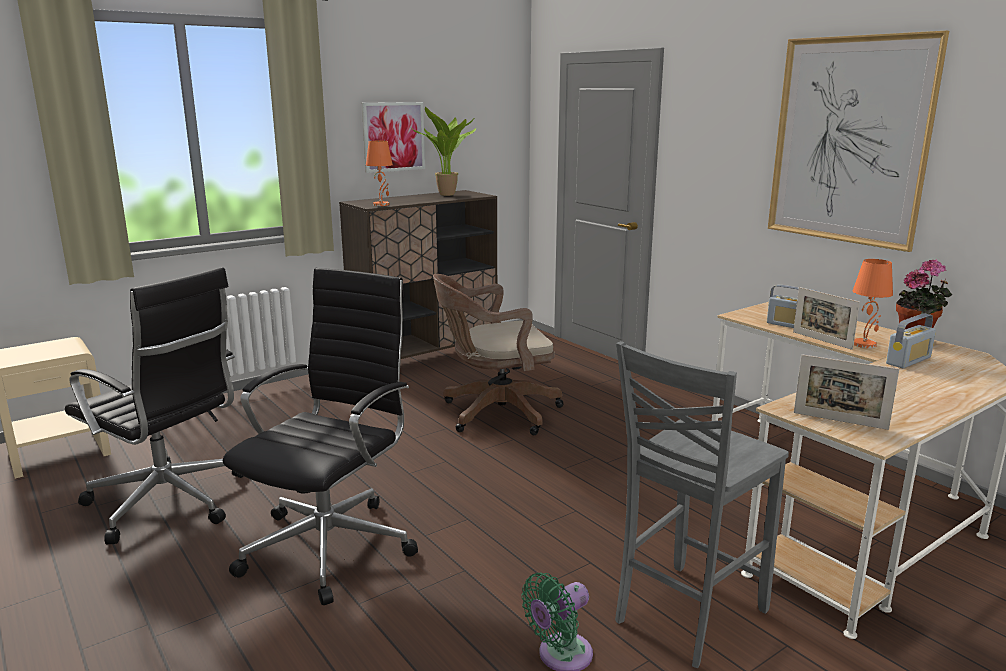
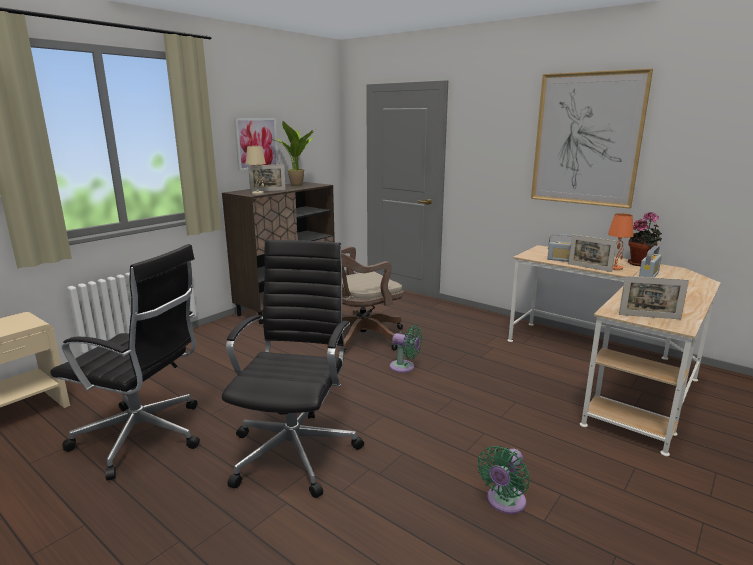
camera: 15 degrees left, 0 degrees up
(381, 205) = (258, 193): orange table lamp -> beige table lamp
(399, 201) = (268, 191): none -> picture frame
(534, 460) = (404, 367): none -> green fan
(686, 615) = (564, 459): grey chair -> none

